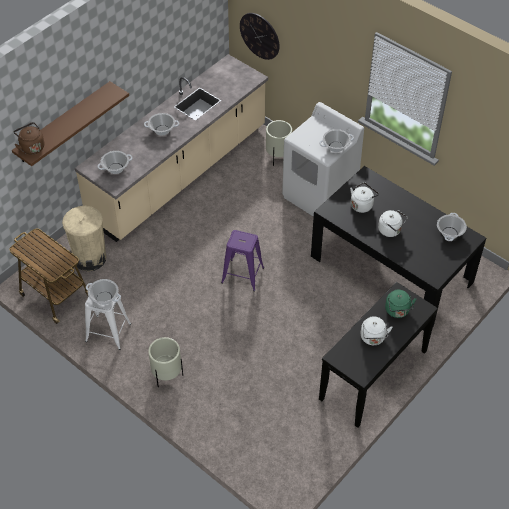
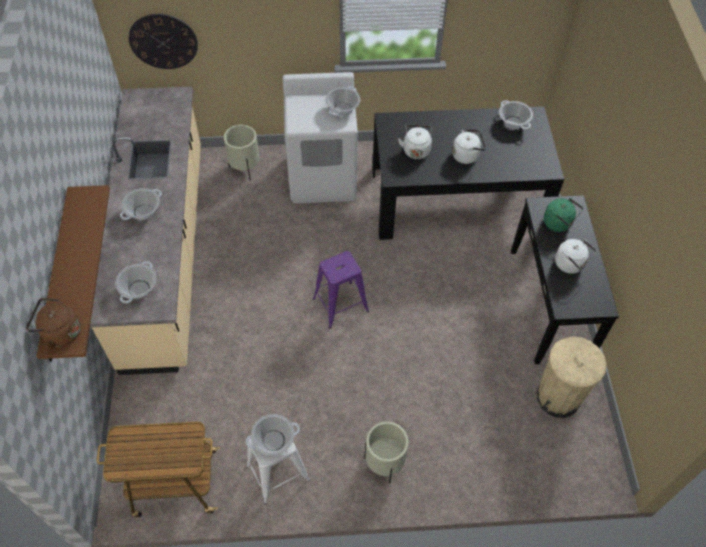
camera: 45 degrees left, 5 degrees up
(90, 258) = (169, 412): beige trash can -> beige trash can (558, 397)

